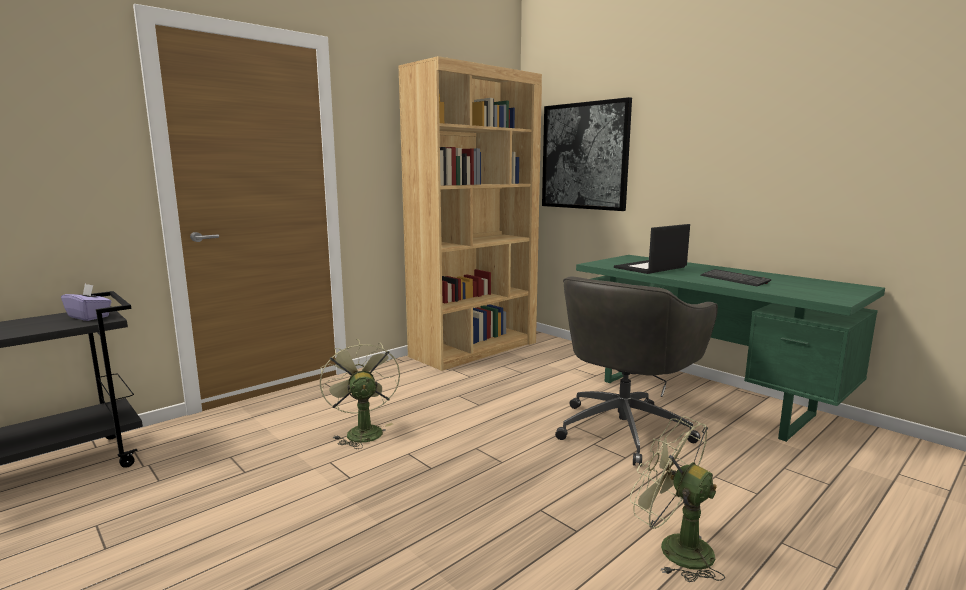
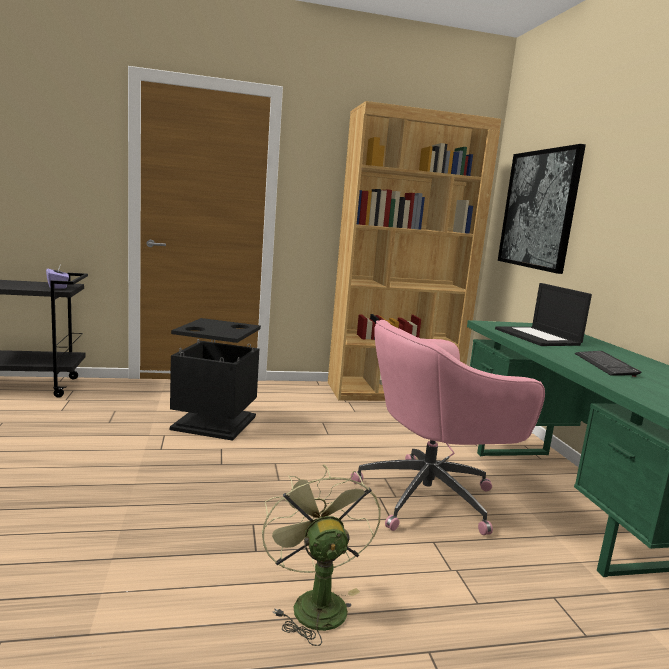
camera: 30 degrees right, 0 degrees up
(361, 431) = (213, 423): green fan -> black trash can
(624, 428) = (430, 496): grey office chair -> pink office chair
(650, 268) = (538, 337): laptop -> laptop turned 105 degrees counterclockwise

